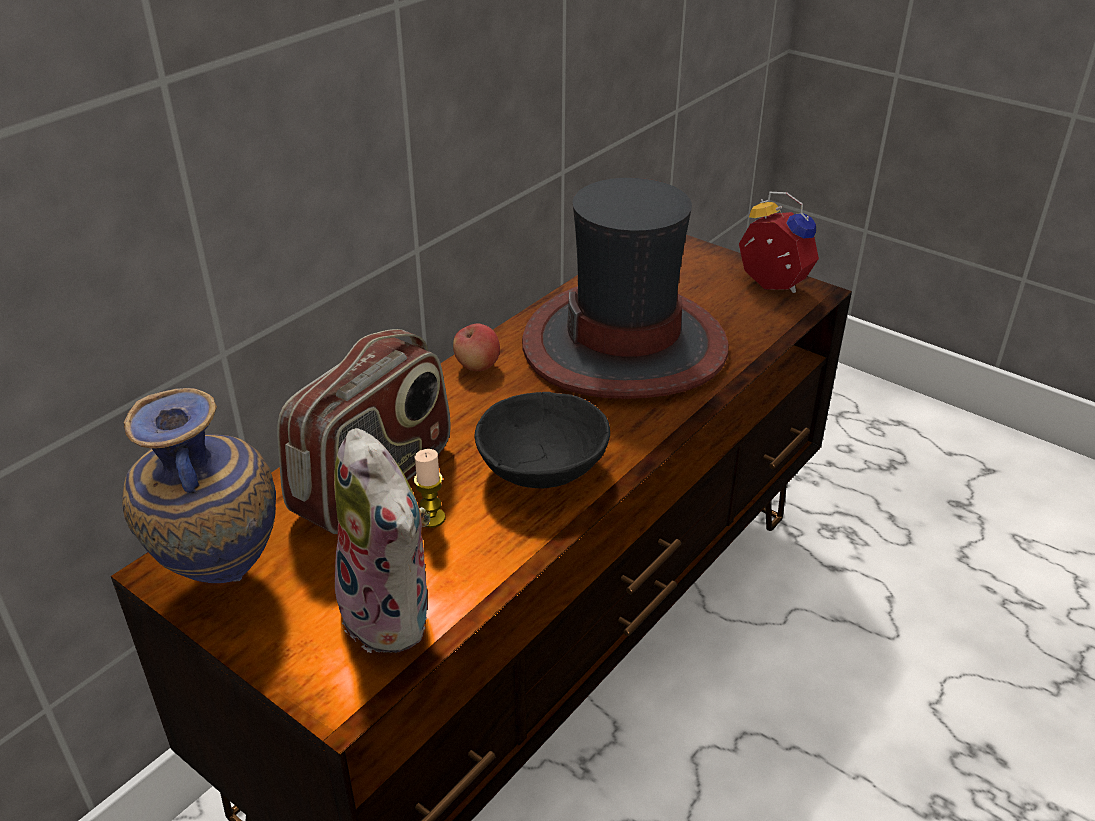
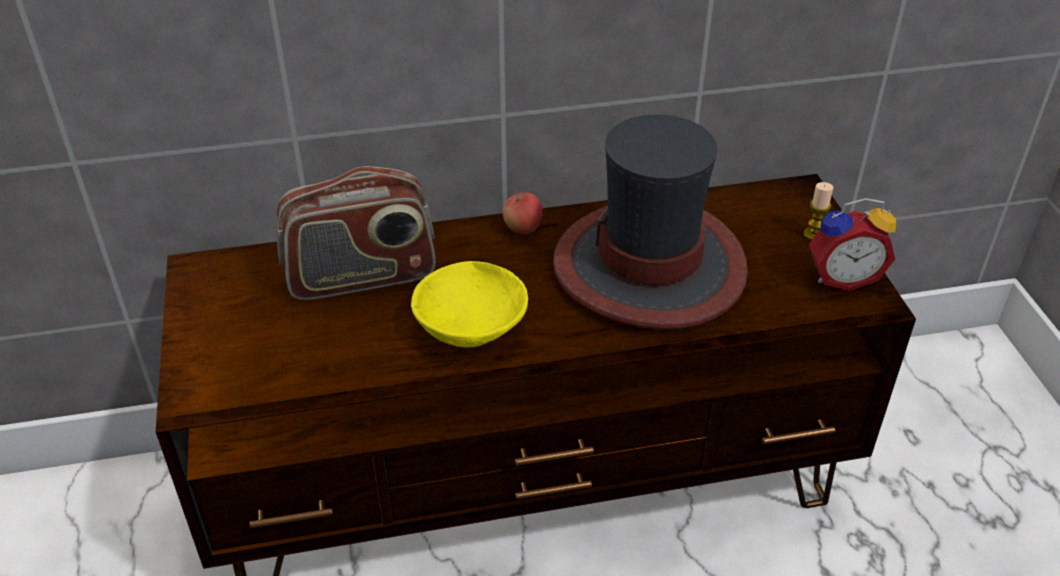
camera: 40 degrees right, 5 degrees up
(220, 579) = (213, 290): vase -> none
(394, 614) = (272, 370): plush toy -> none
(431, 518) = (363, 321): candle -> candle (813, 234)
(544, 467) = (473, 328): black bowl -> yellow bowl
(770, 286) = (842, 277): alarm clock -> alarm clock turned 90 degrees clockwise

